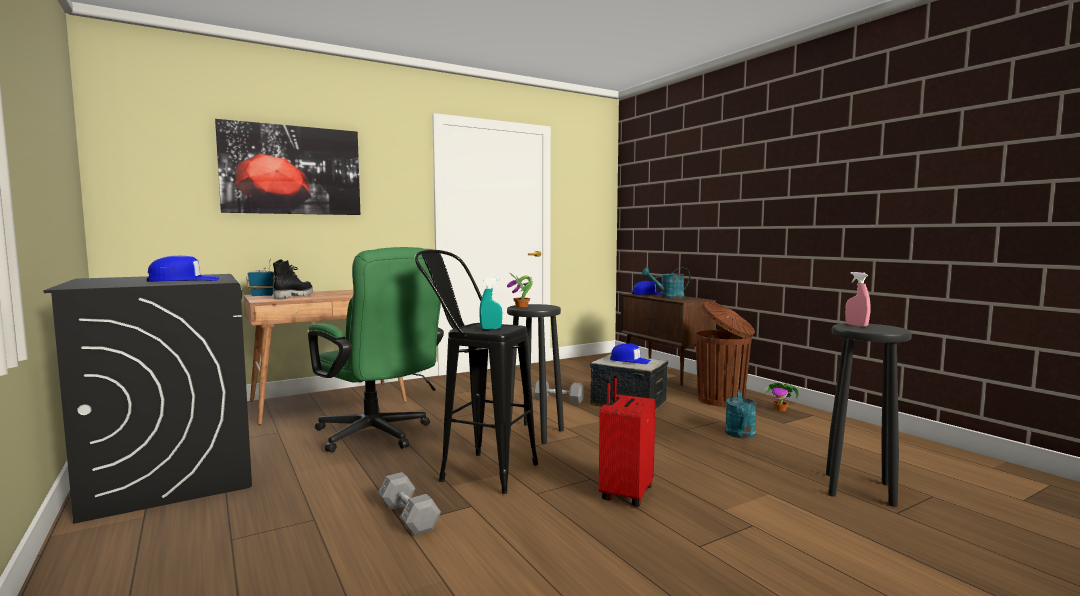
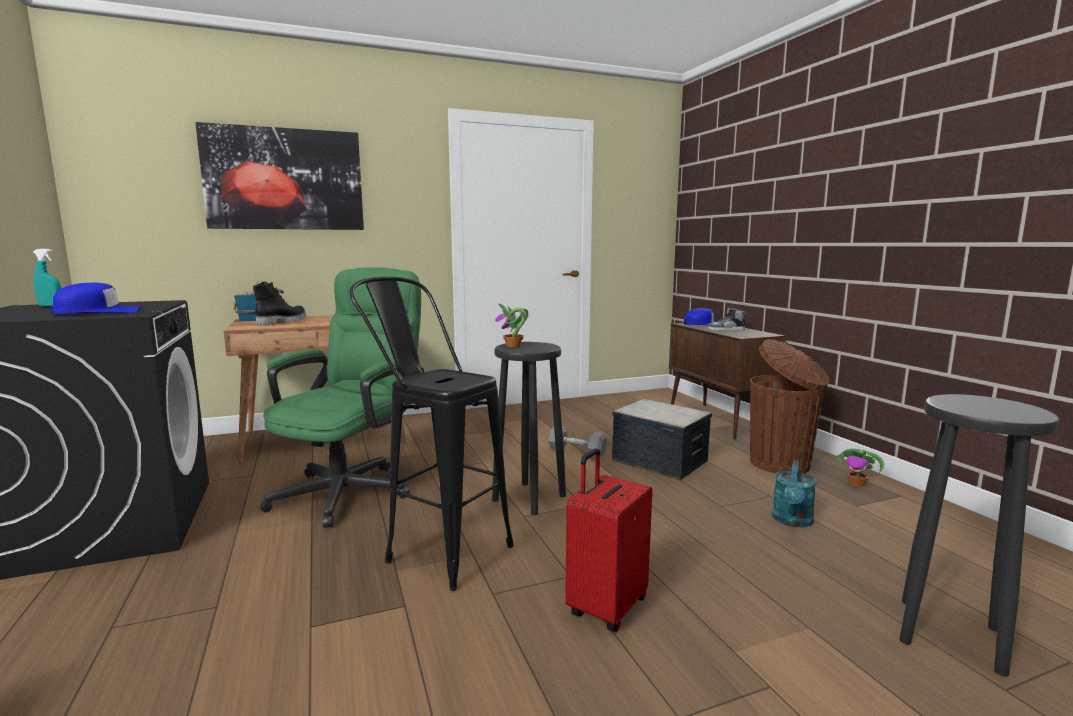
camera: 10 degrees right, 5 degrees up
(378, 436) = (352, 488): green office chair -> green office chair turned 120 degrees counterclockwise
(408, 516) = (322, 615): grey dumbbell -> none
(491, 329) = (447, 380): turquoise spray bottle -> turquoise spray bottle (51, 306)
(630, 360) = (663, 410): blue cap -> none
(668, 297) = (726, 329): turquoise watering can -> shoe
(856, 325) = (966, 400): pink spray bottle -> none

